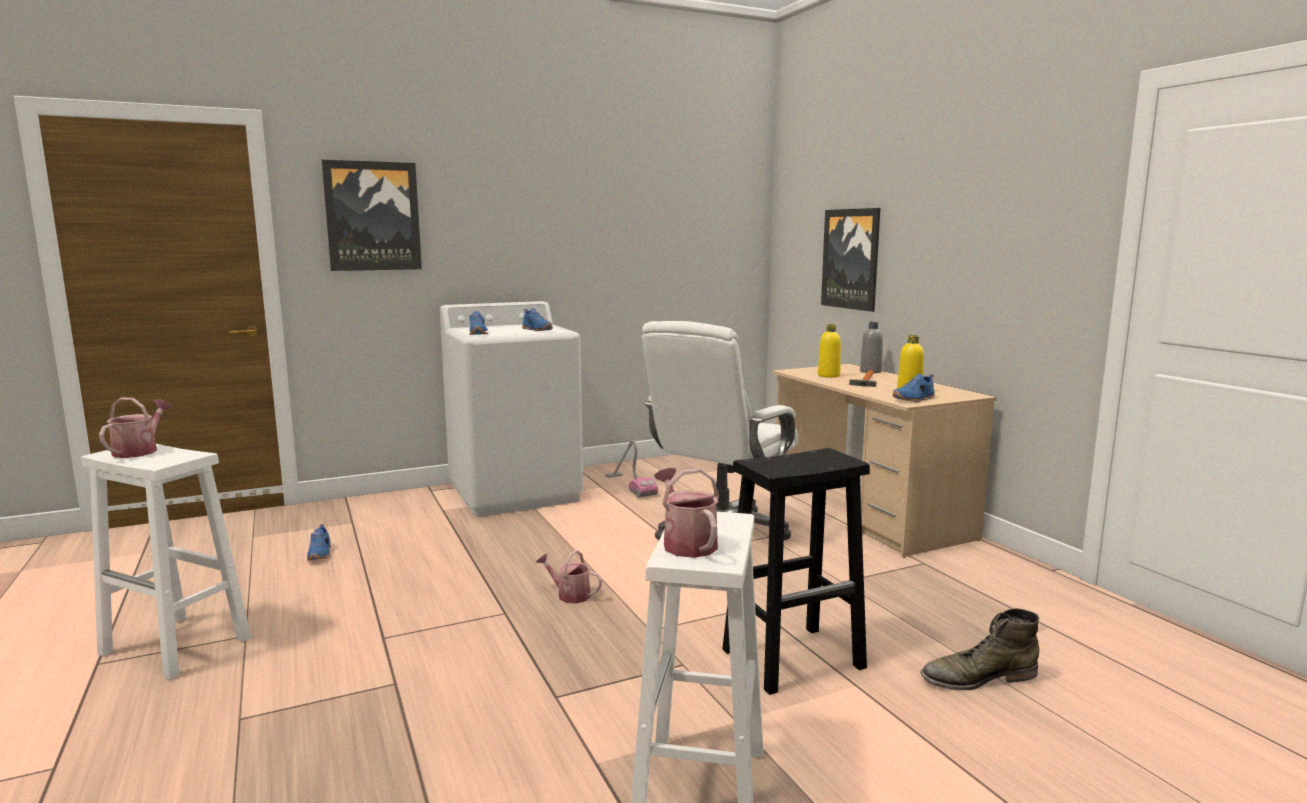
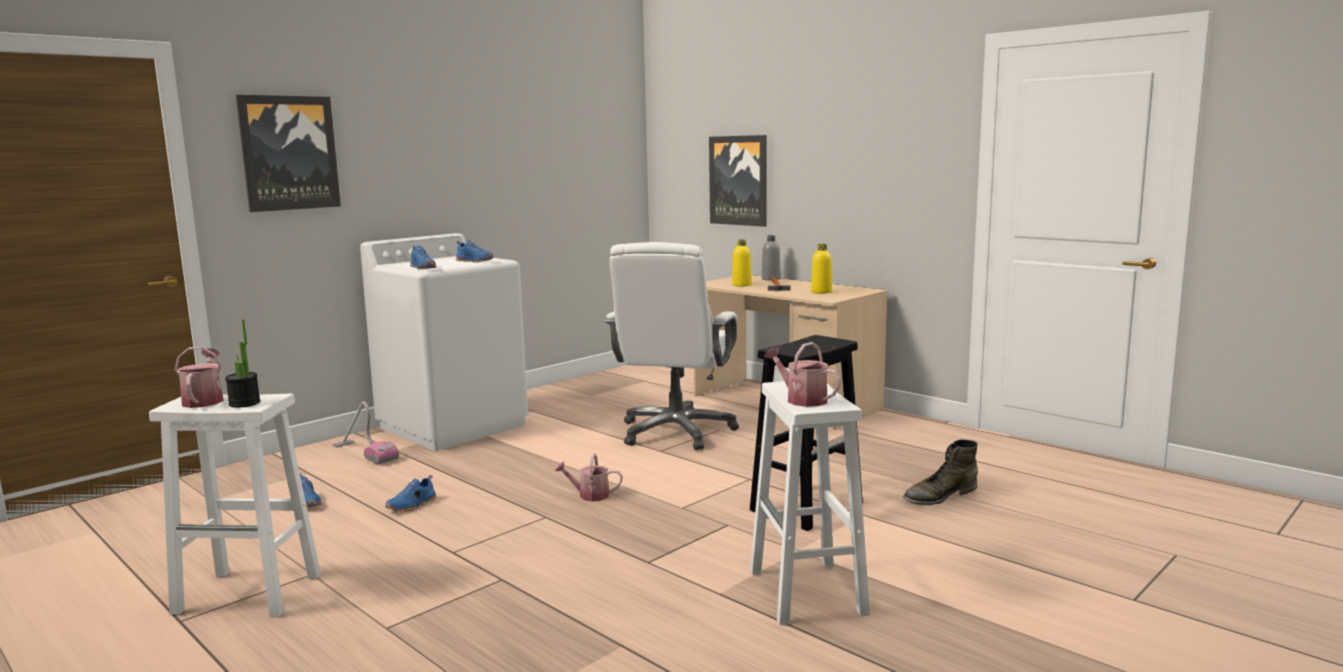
camera: 20 degrees left, 0 degrees up
(160, 459) = (244, 403): none -> potted plant
(630, 486) = (561, 407): vacuum cleaner -> vacuum cleaner (364, 453)
(914, 399) = (832, 297): blue shoe -> blue shoe (412, 506)

